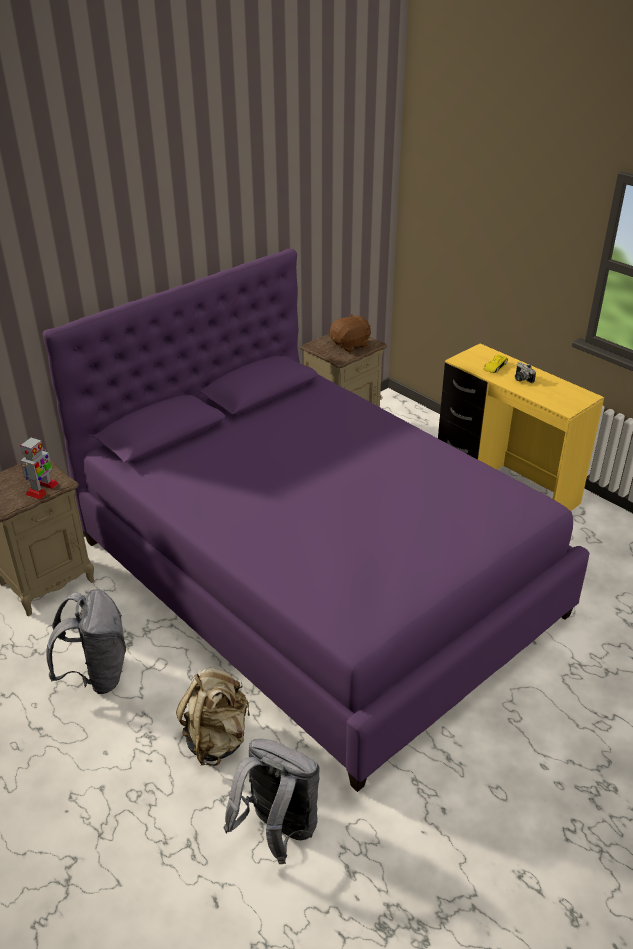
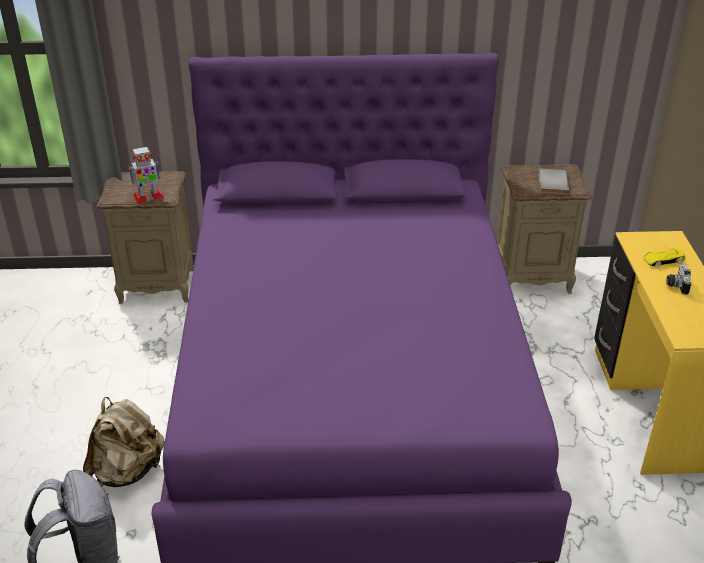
camera: 40 degrees right, 0 degrees up
(97, 675) = (110, 372): grey backpack -> none
(351, 345) = (551, 183): brown plush toy -> grey book

